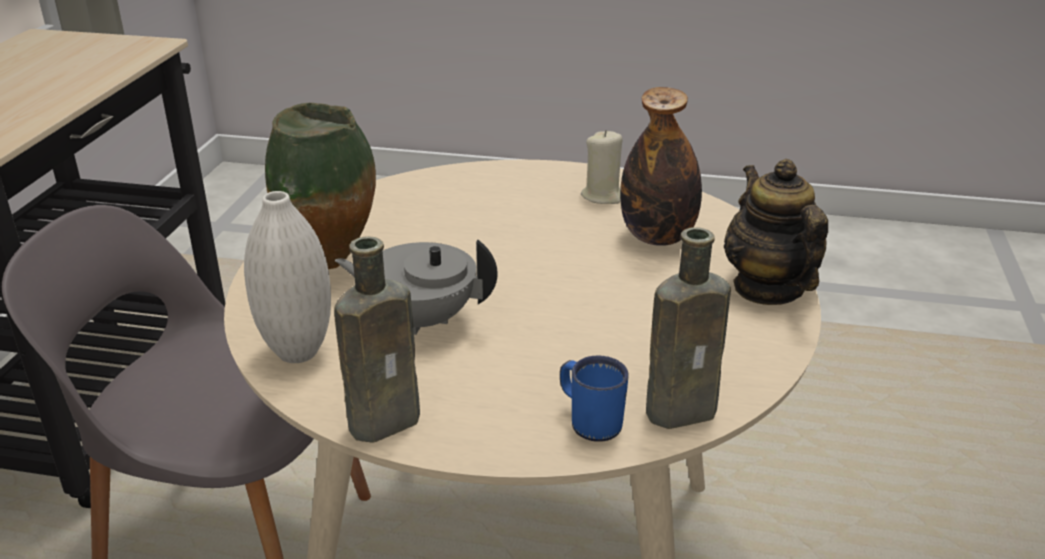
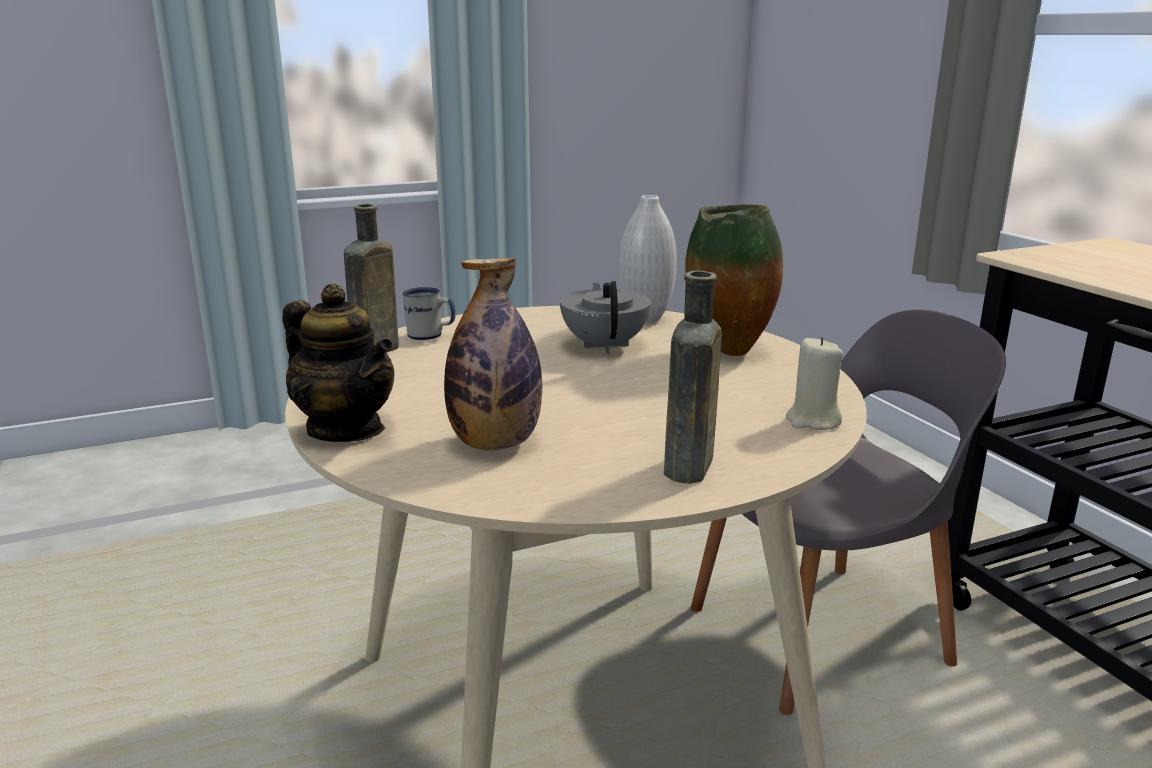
camera: 145 degrees right, 10 degrees down
(389, 420) = (544, 314): brown bottle -> brown bottle (688, 469)
(420, 319) = (605, 345): grey teapot -> grey teapot turned 75 degrees counterclockwise
(590, 420) = (431, 336): blue mug -> white mug
(603, 196) = (609, 469): beige candle -> beige candle (812, 421)

